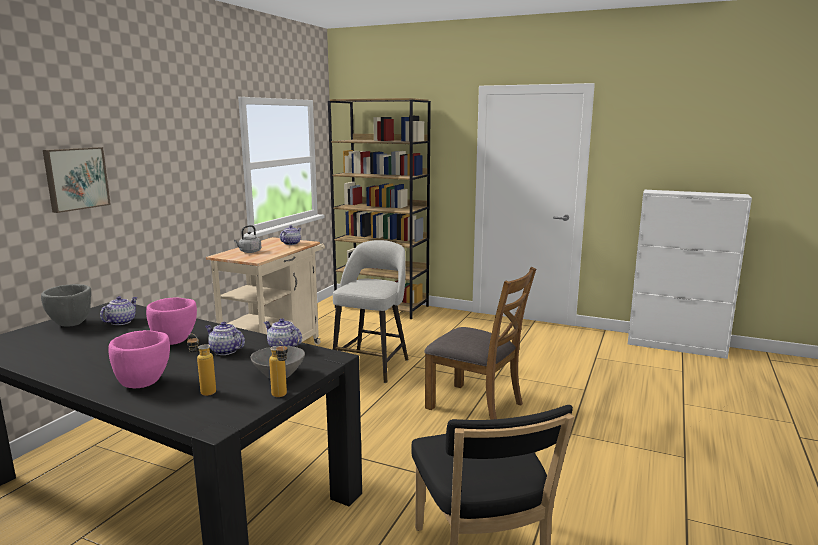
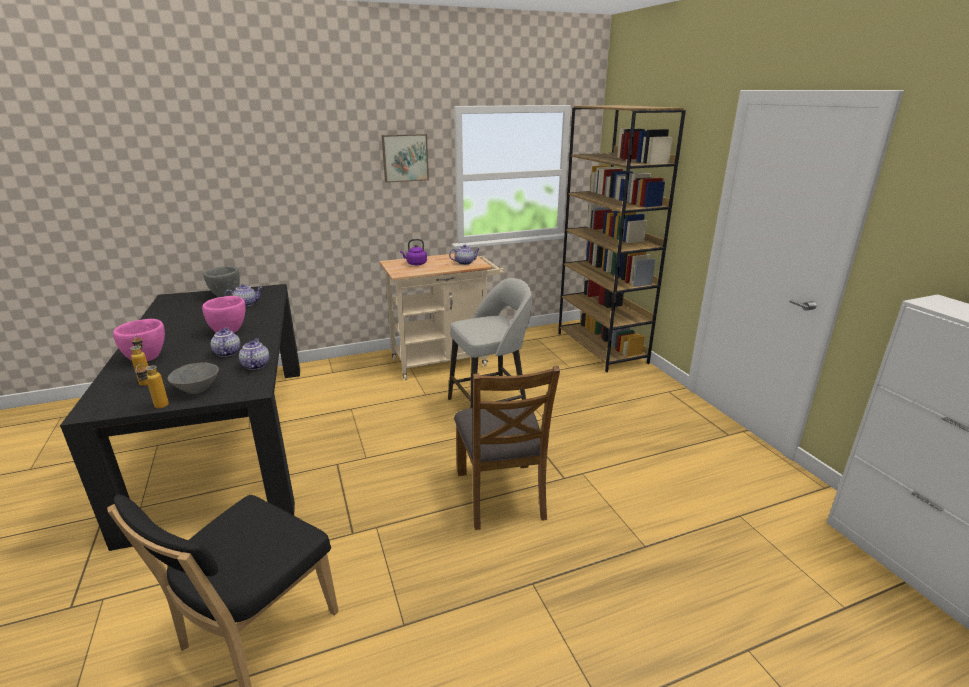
camera: 45 degrees right, 10 degrees up
(75, 178) = (261, 183): picture -> picture (405, 157)
(249, 252) = (415, 264): grey kettle -> purple kettle

